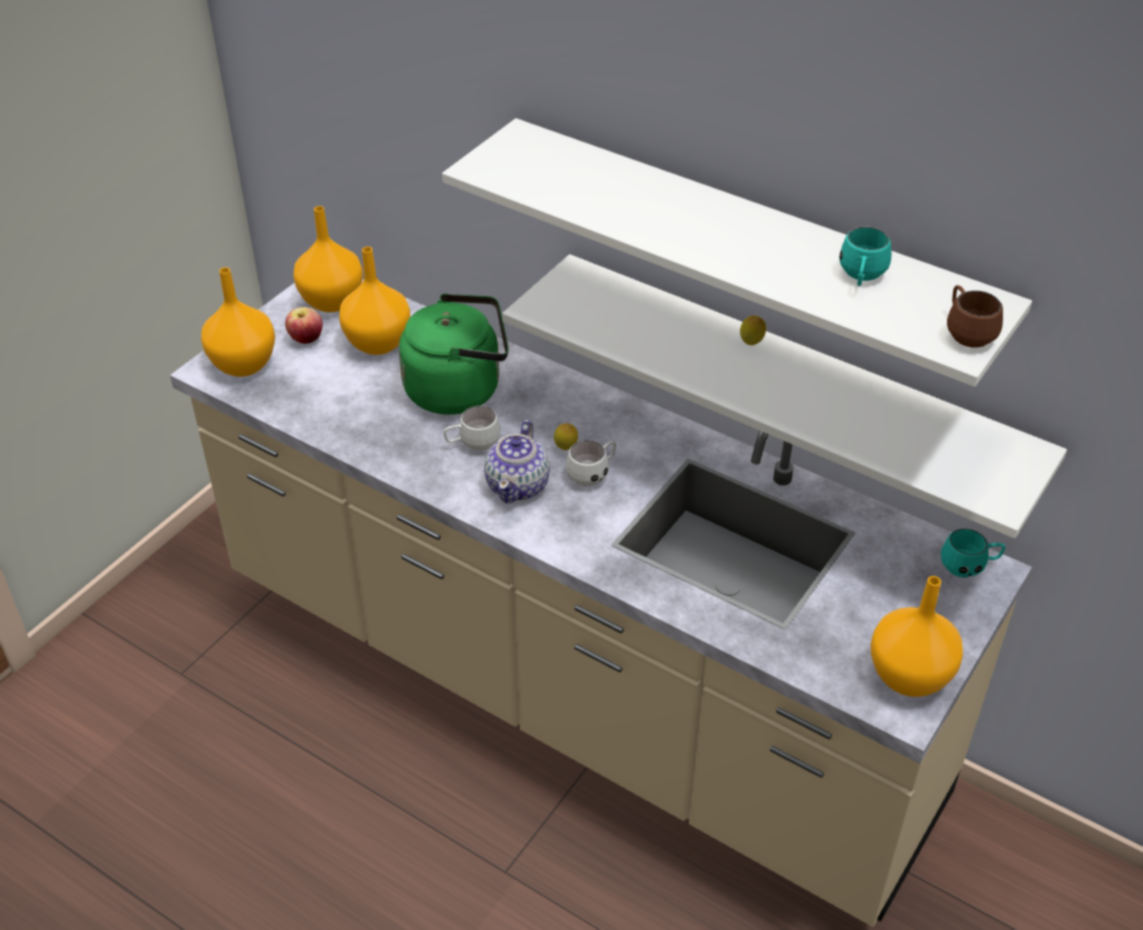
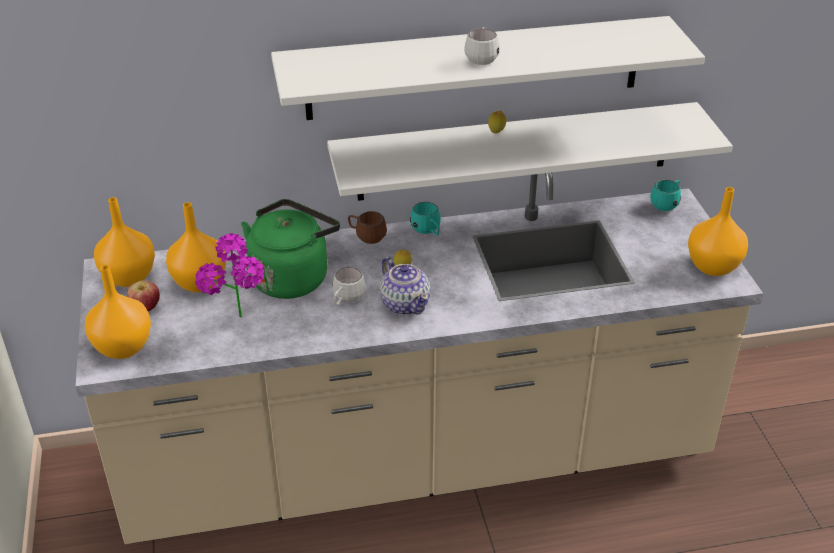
camera: 45 degrees left, 5 degrees down
(353, 405) = (239, 325): none -> potted plant
(593, 474) = (436, 273): white mug -> white mug (481, 58)
(861, 278) = (587, 41): turquoise mug -> turquoise mug (428, 232)
(966, 333) = (669, 41): brown mug -> brown mug (366, 237)

